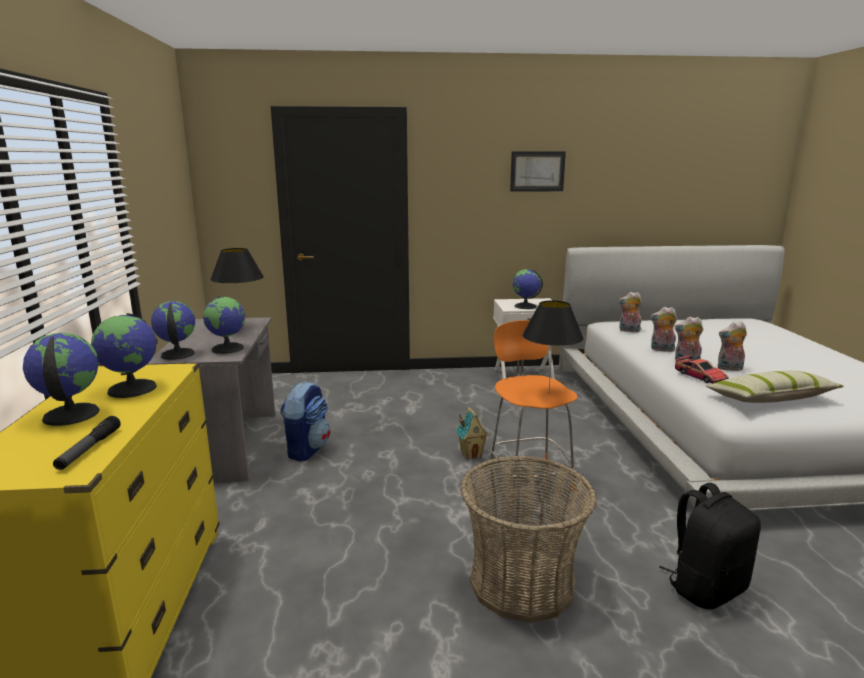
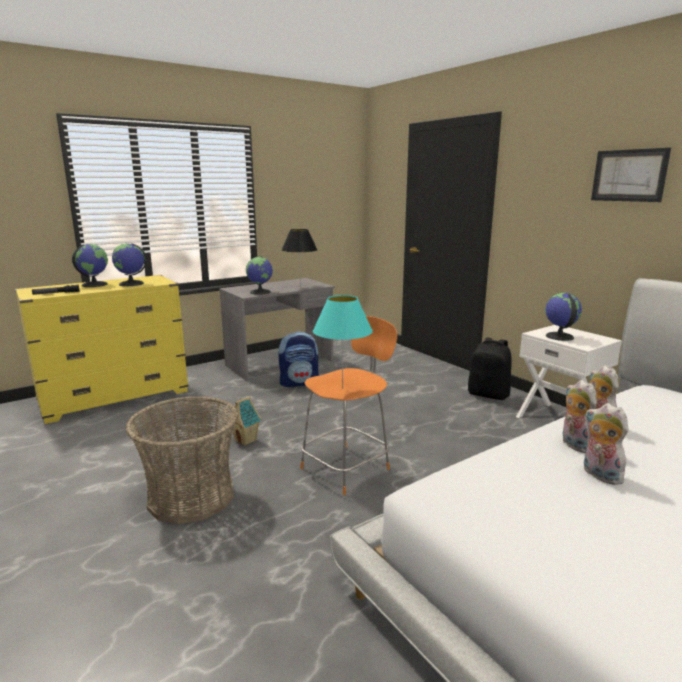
camera: 60 degrees right, 0 degrees up
(177, 354) = (239, 288): globe -> none
(471, 454) = (357, 435): toy house -> toy house (246, 440)
(548, 394) = (342, 388): black table lamp -> turquoise table lamp
(628, 330) = (638, 400): plush toy -> none
(701, 376) = (529, 457): toy car -> none
(705, 587) = (233, 598): black backpack -> black backpack (488, 394)
(770, 399) = (518, 512): pillow -> none

